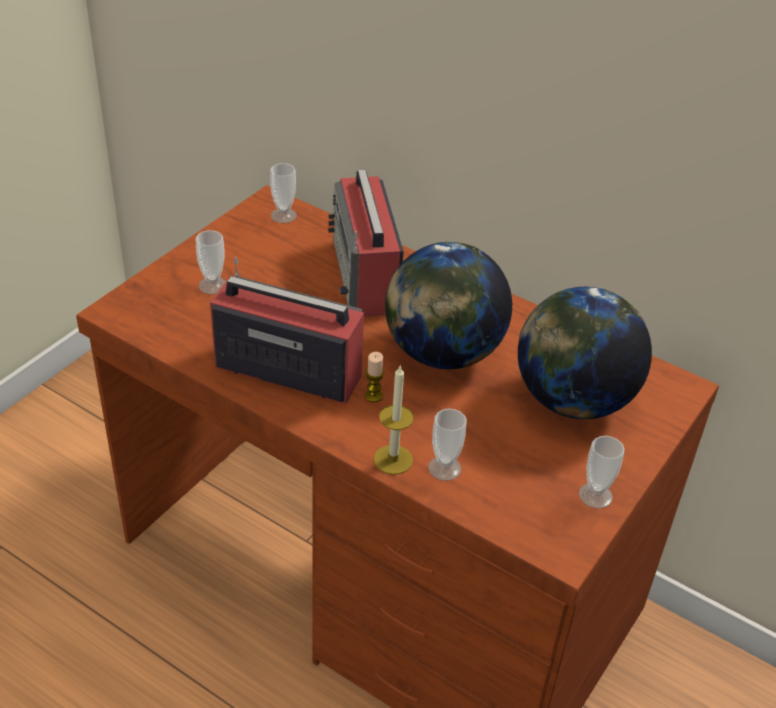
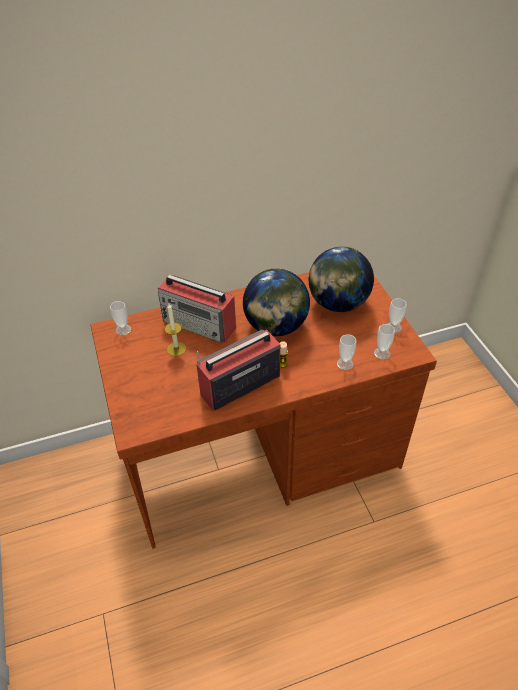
camera: 50 degrees left, 5 degrees up
(212, 285) = (150, 383): cup -> cup (382, 353)
(393, 459) = (327, 378): candle -> candle (176, 349)

